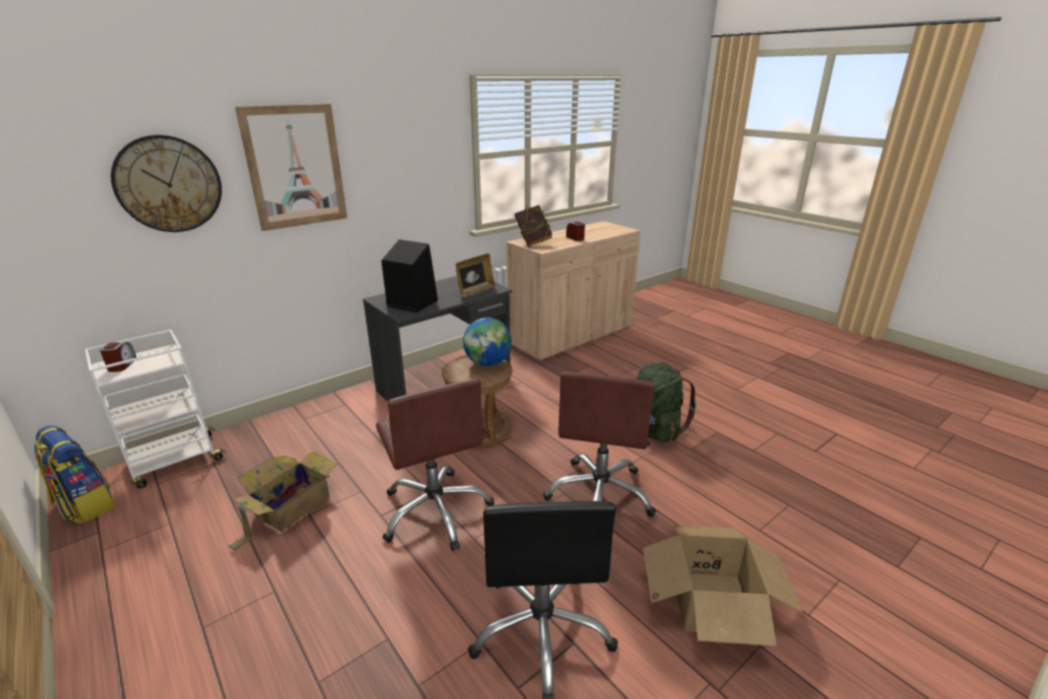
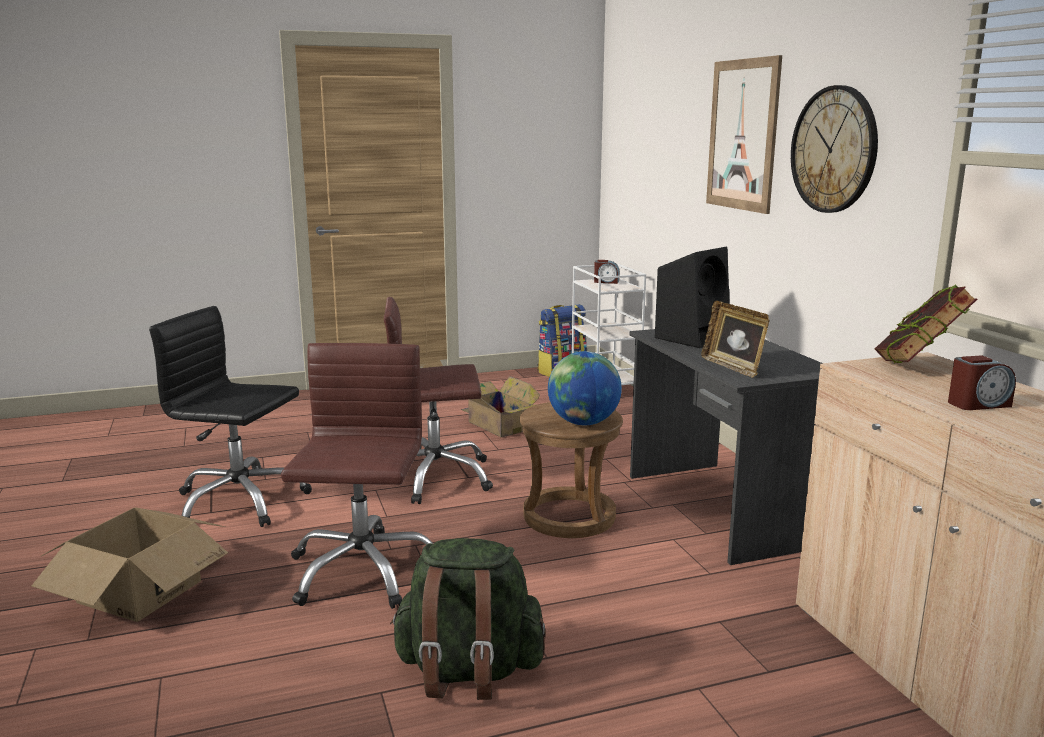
camera: 110 degrees right, 10 degrees down
(168, 184) = (673, 137): wall clock -> wall clock (834, 150)
(600, 495) = (362, 570): brown office chair -> brown office chair turned 60 degrees clockwise

